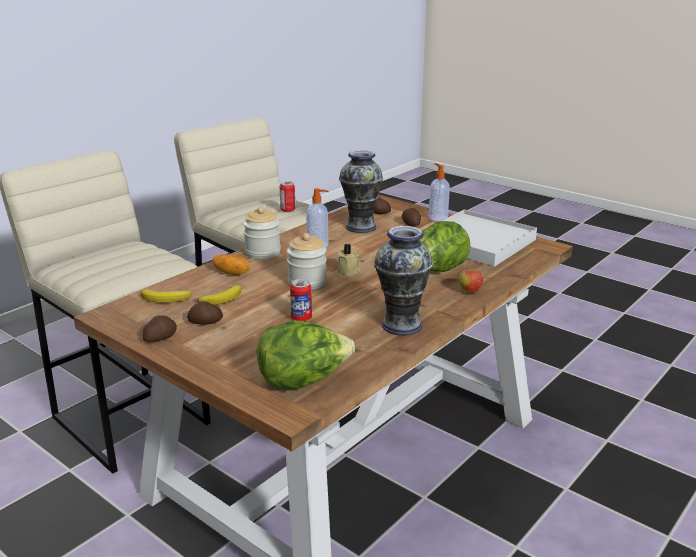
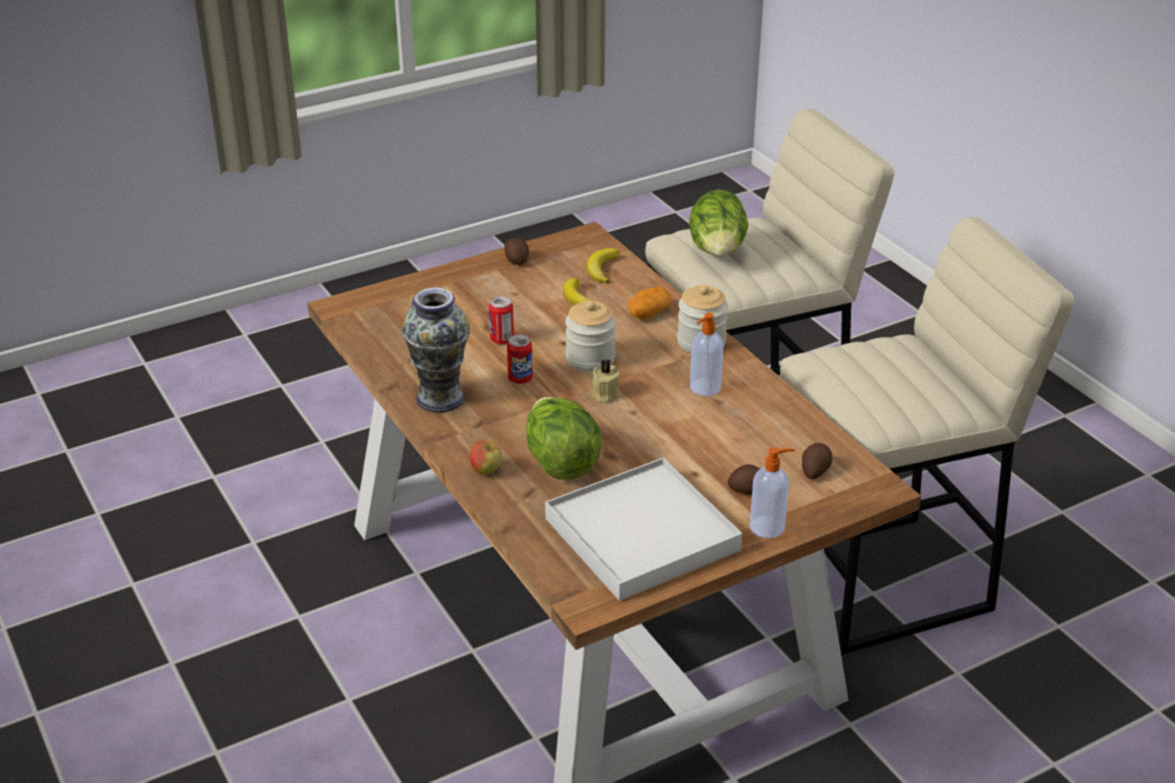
camera: 110 degrees right, 10 degrees up
(205, 323) = (531, 285): potato -> none
(288, 210) = (874, 392): can -> can (520, 379)
(303, 381) = (380, 320): lettuce -> lettuce (717, 252)
(361, 227) = (758, 439): vase -> none

